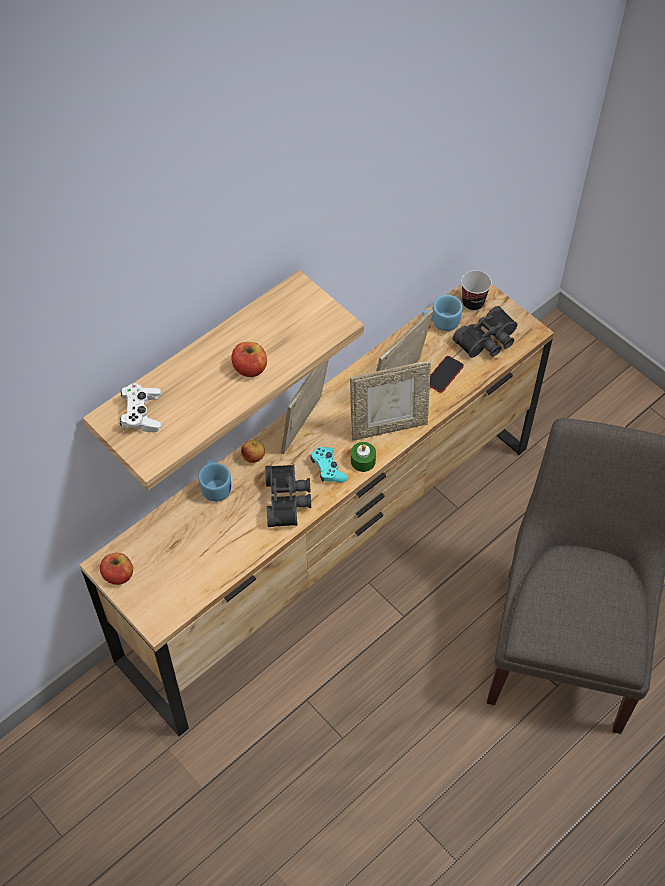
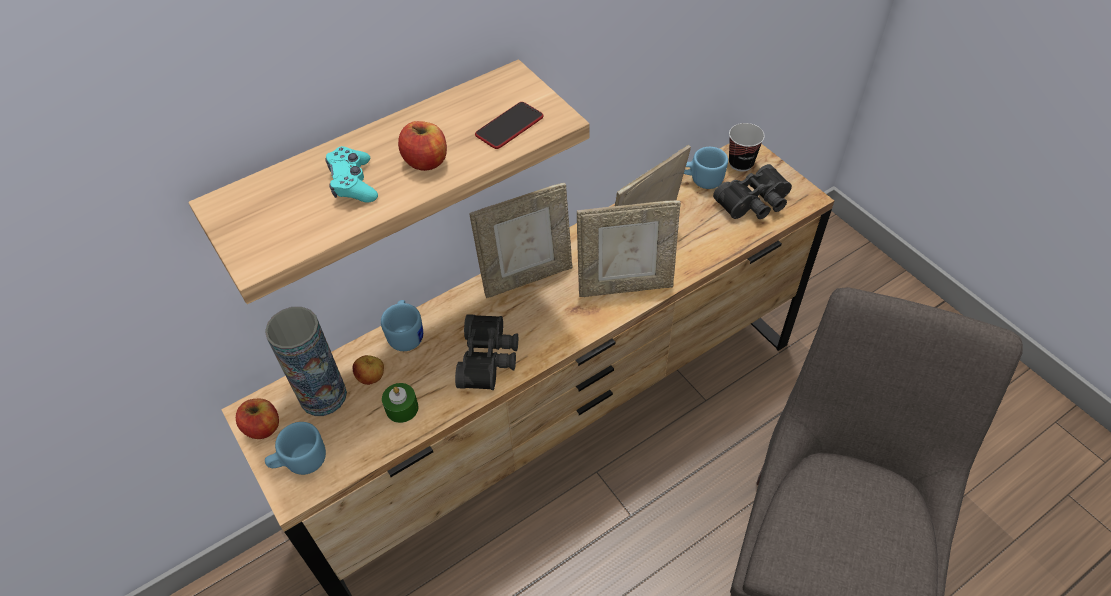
camera: 10 degrees right, 5 degrees down
(142, 414) = (266, 204): white game controller -> none
(156, 598) = (300, 461): none -> blue mug
(160, 545) = (323, 396): none -> vase
(254, 457) = (459, 305): apple -> apple (372, 378)
(305, 427) = (527, 277): picture frame -> picture frame turned 150 degrees counterclockwise
(328, 469) = (544, 327): turquoise game controller -> turquoise game controller (353, 183)
(363, 461) = (588, 322): green candle -> green candle (402, 408)
(444, 374) = (699, 234): phone -> phone (509, 126)

